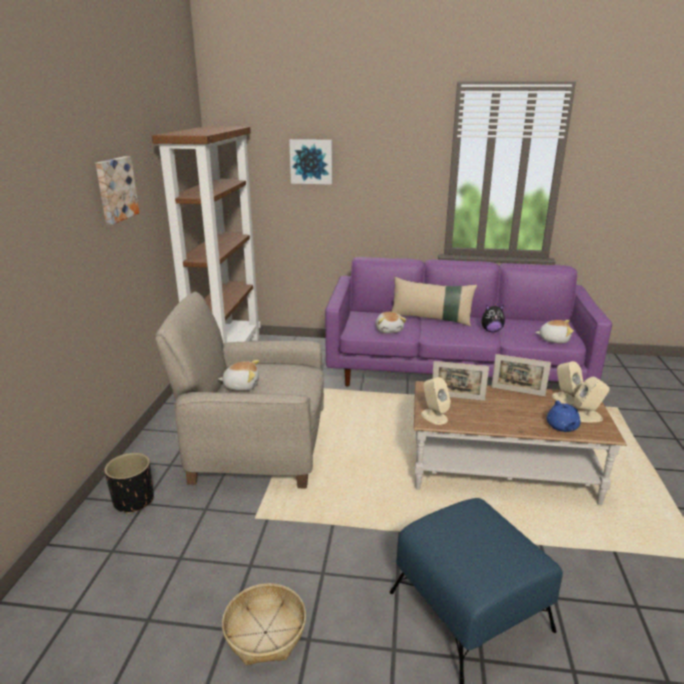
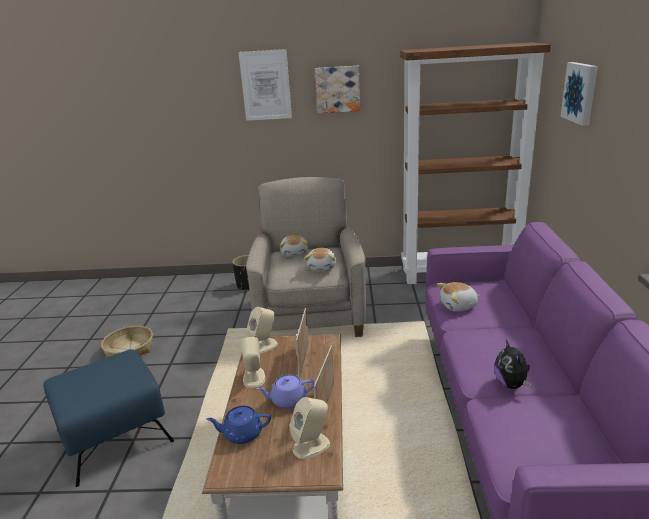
camera: 85 degrees right, 0 degrees up
(56, 195) = (265, 85): none -> picture
(431, 319) = (520, 332): beige pillow -> none
(516, 406) = (288, 400): none -> purple teapot
(554, 339) = (516, 453): plush toy -> plush toy (322, 267)
(587, 416) = (265, 461): beige speaker -> beige speaker (254, 378)

